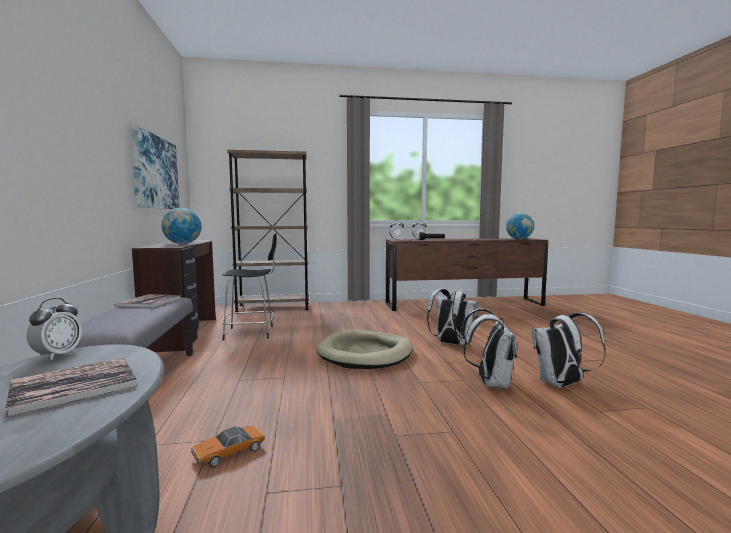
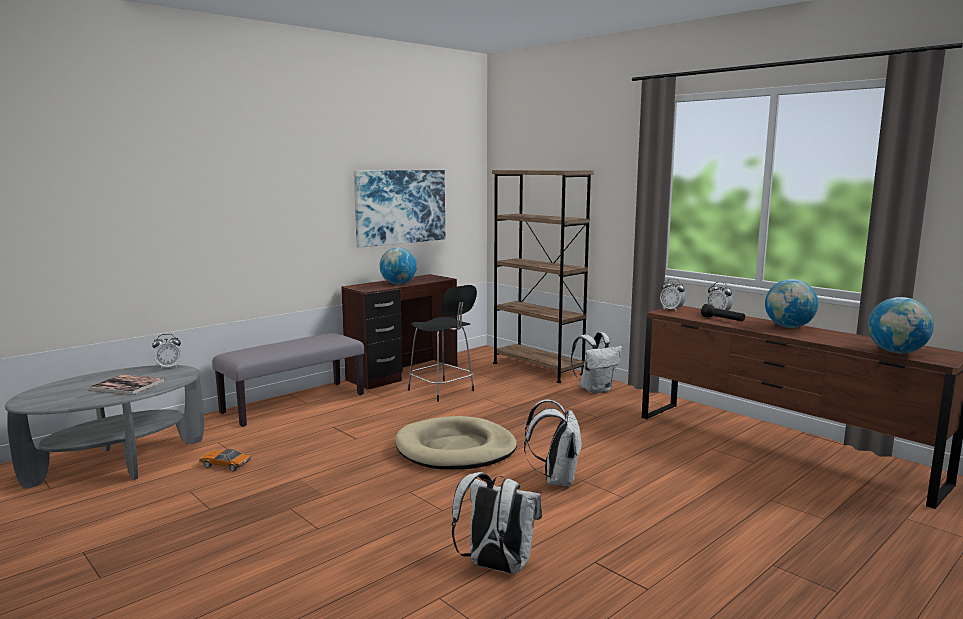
camera: 55 degrees right, 5 degrees up
(149, 302) = (318, 339): book -> none
(460, 239) = (788, 327): none -> globe
(490, 383) = (450, 525): white backpack -> white backpack (595, 390)

